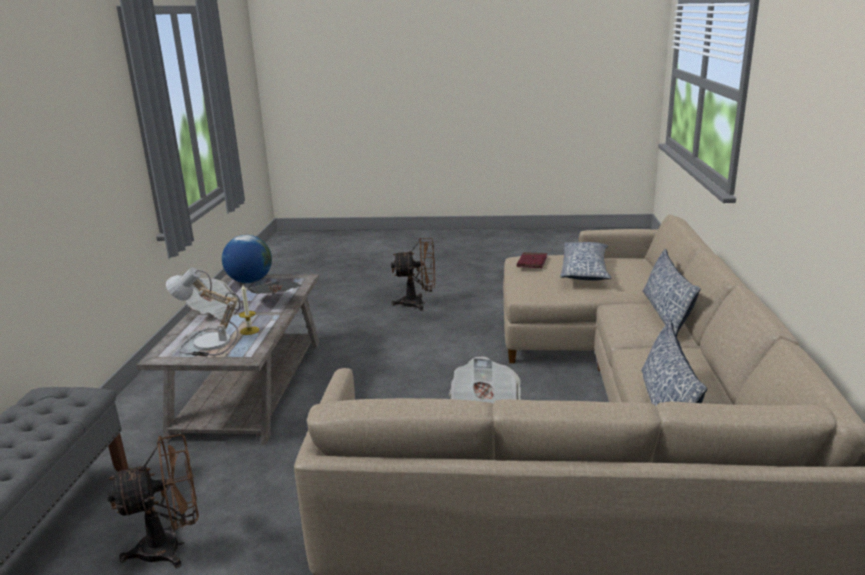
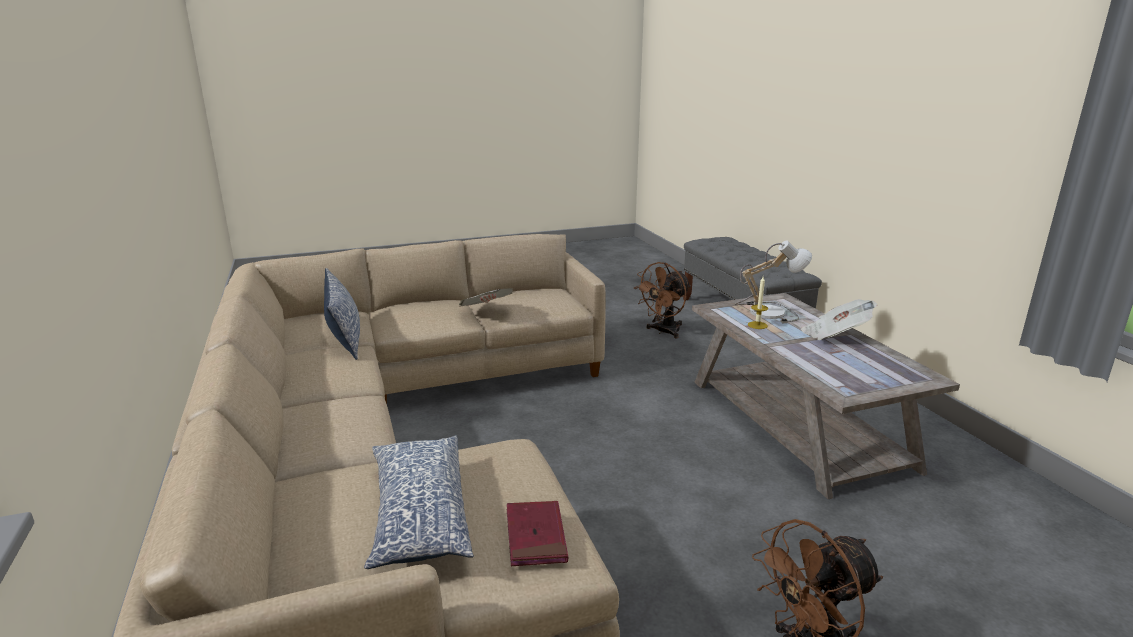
camera: 155 degrees right, 0 degrees up
(250, 281) = (898, 377): globe -> none
(276, 301) = (801, 357): newspaper -> none
(665, 314) = (300, 437): pillow -> none

